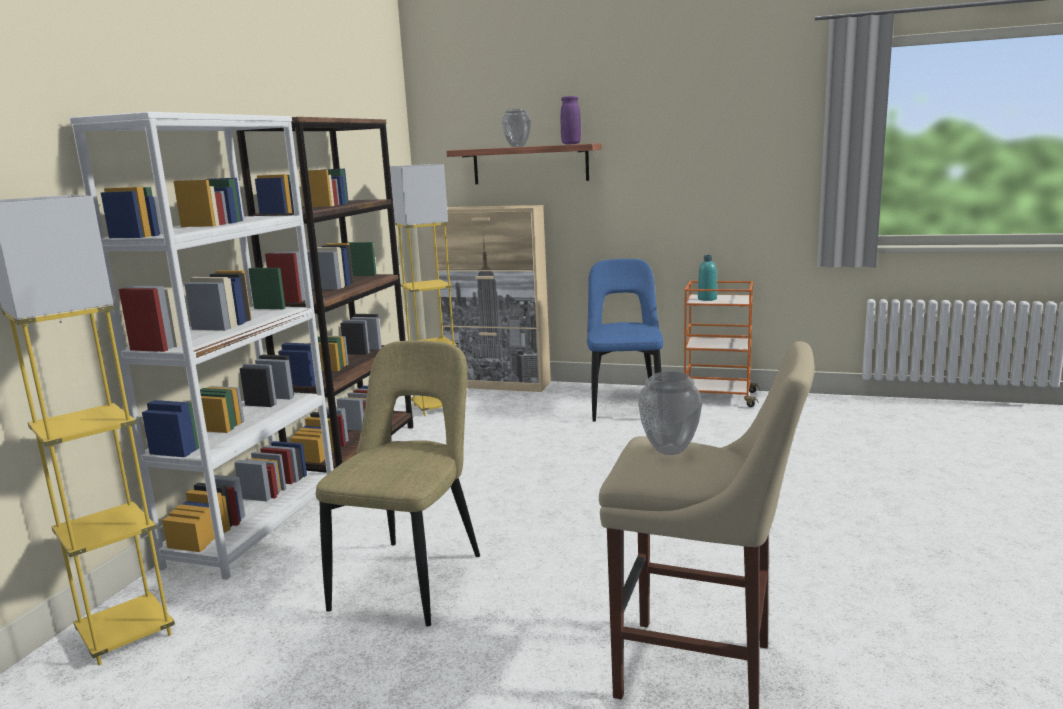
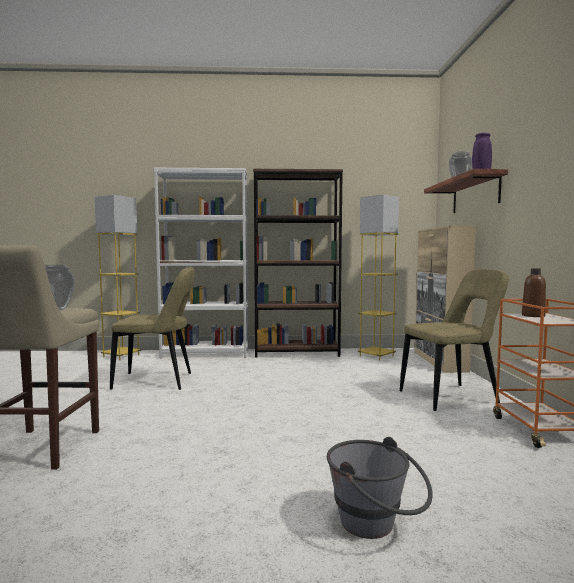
camera: 70 degrees right, 10 degrees down
(625, 406) = (452, 397): blue chair -> beige chair
(707, 299) = (533, 315): turquoise bottle -> brown bottle
(872, 481) = (377, 526): none -> grey bucket

